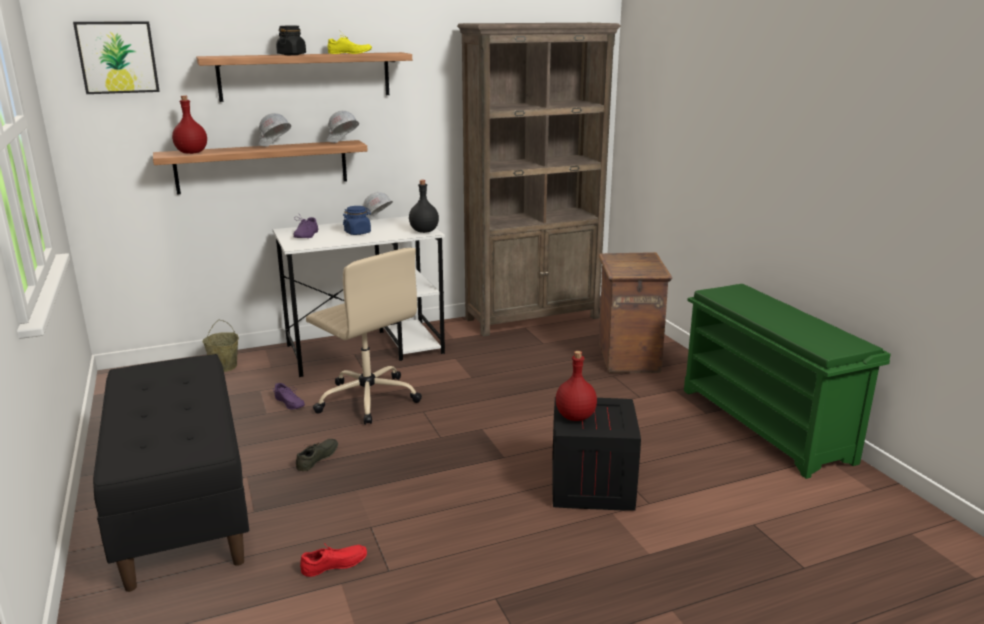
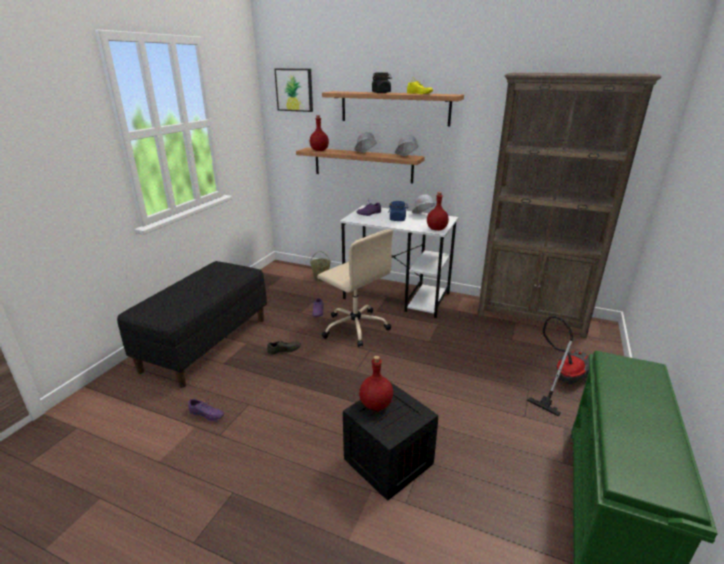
camera: 45 degrees right, 5 degrees up
(335, 566) = (206, 415): red shoe -> purple shoe
(367, 398) = (354, 327): beige office chair -> beige office chair turned 45 degrees counterclockwise
(423, 231) = (436, 229): black bottle -> red bottle
(628, 358) = (562, 381): crate -> vacuum cleaner

